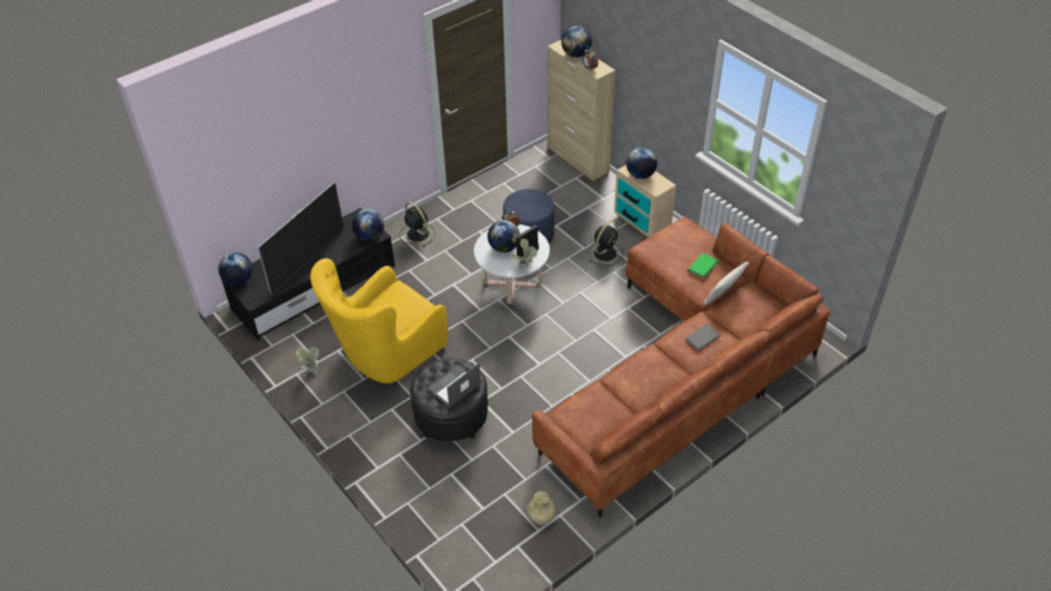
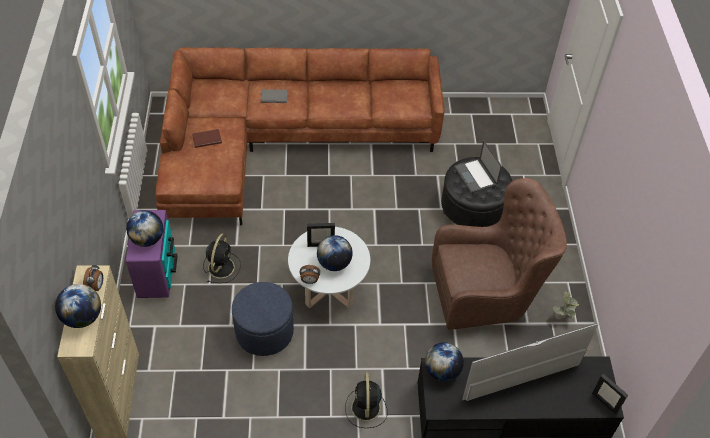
camera: 145 degrees left, 5 degrees up
(239, 280) = (605, 402): globe -> picture frame
(385, 353) = (487, 293): yellow armchair -> brown armchair
(453, 387) = (476, 176): laptop -> laptop turned 75 degrees clockwise
(525, 268) = (335, 232): potted plant -> none
(541, 517) = (463, 119): beige vase -> none
(605, 253) = (221, 266): black fan -> black fan turned 120 degrees clockwise
(641, 223) = (158, 275): beige nightstand -> purple nightstand
(703, 266) = (206, 139): green book -> brown book
(723, 294) = (219, 116): white pillow -> none

